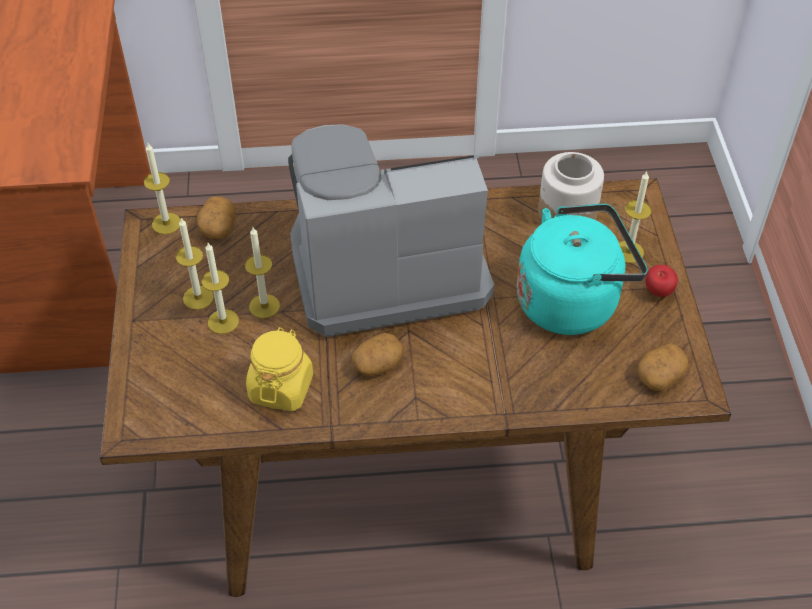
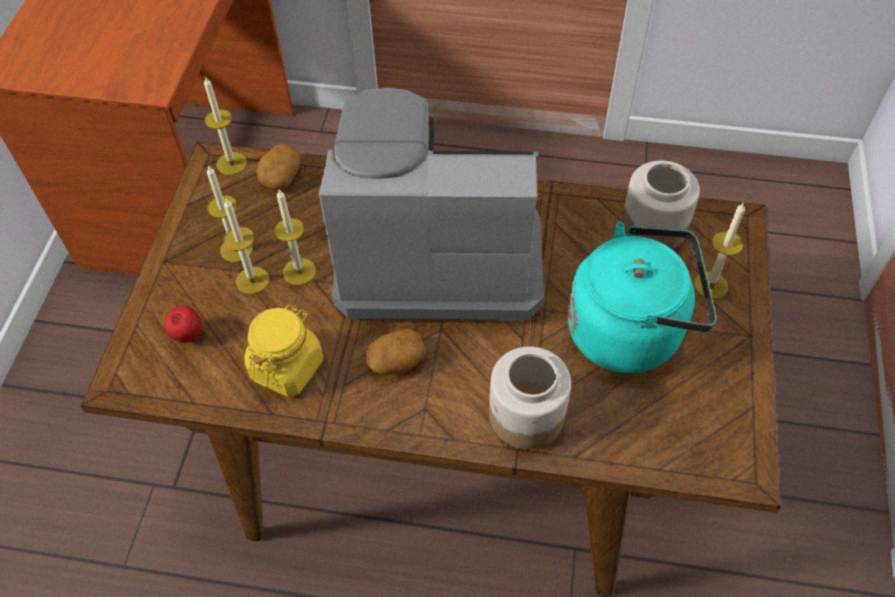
camera: 15 degrees right, 5 degrees up
(504, 386) = (526, 416): none -> jar
(657, 293) = (731, 340): apple -> apple (188, 335)
(659, 375) = (707, 441): potato -> none

